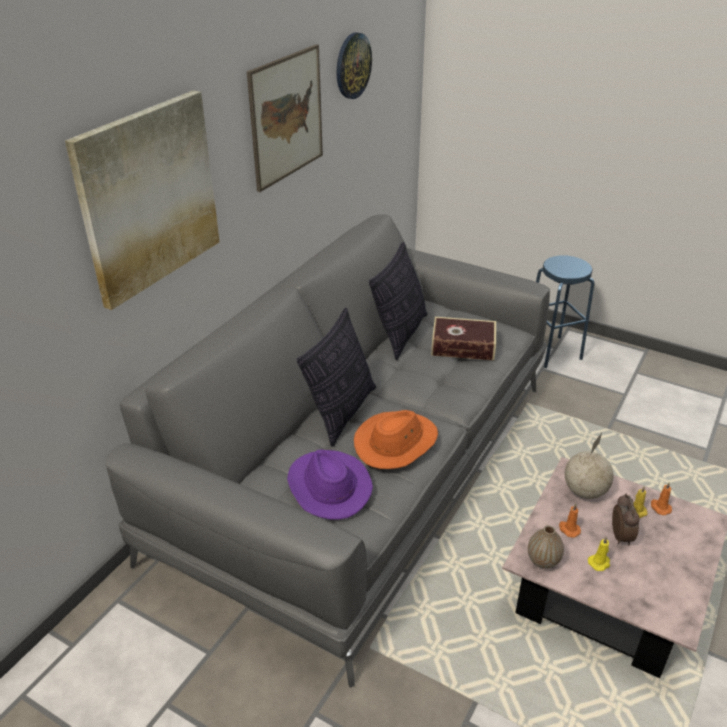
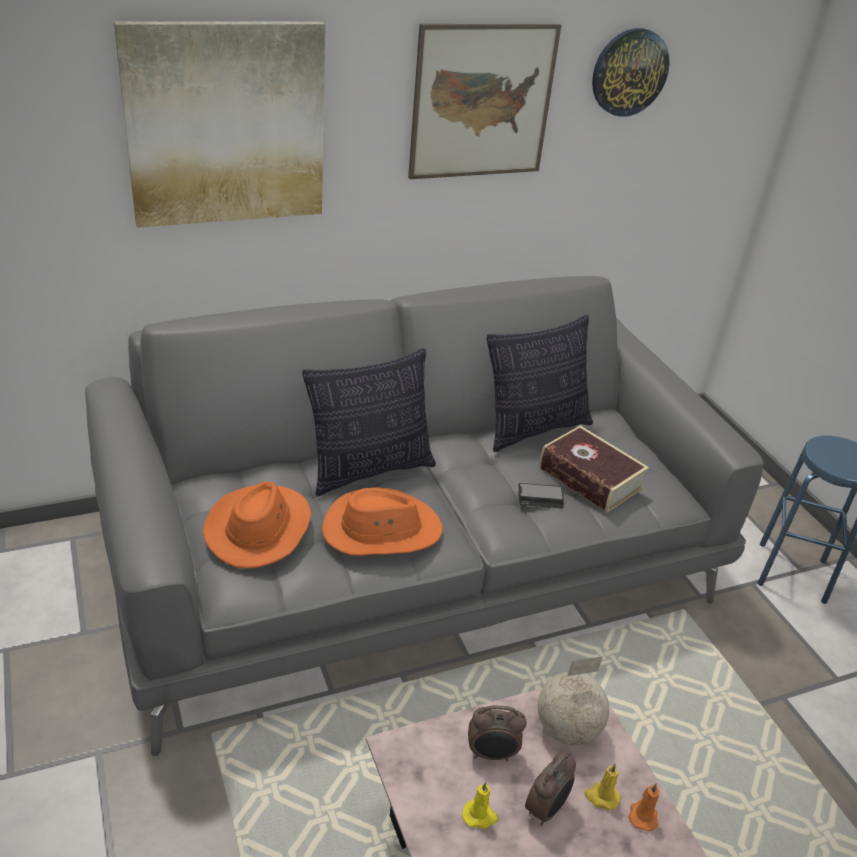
camera: 35 degrees right, 0 degrees up
(328, 486) = (259, 528): purple hat -> orange hat
(452, 372) = (540, 497): none -> phone
(543, 561) = (417, 764): vase -> none
(568, 529) = (491, 754): orange candle -> alarm clock

